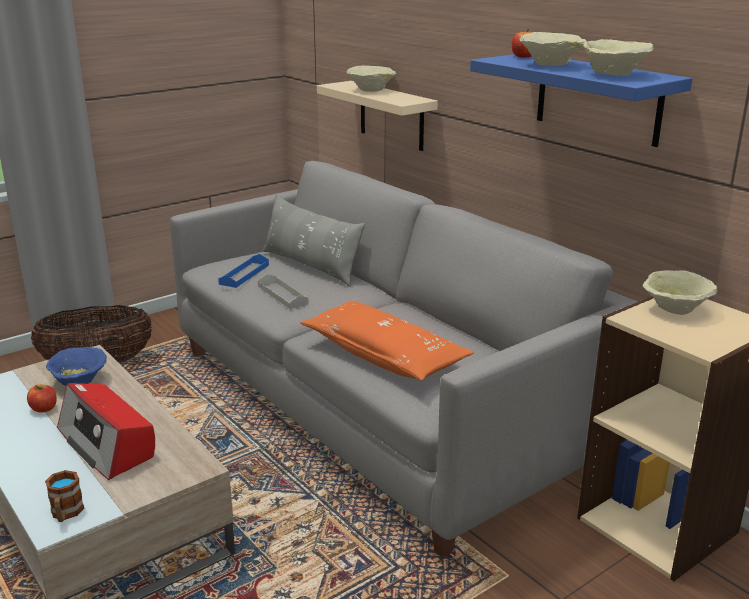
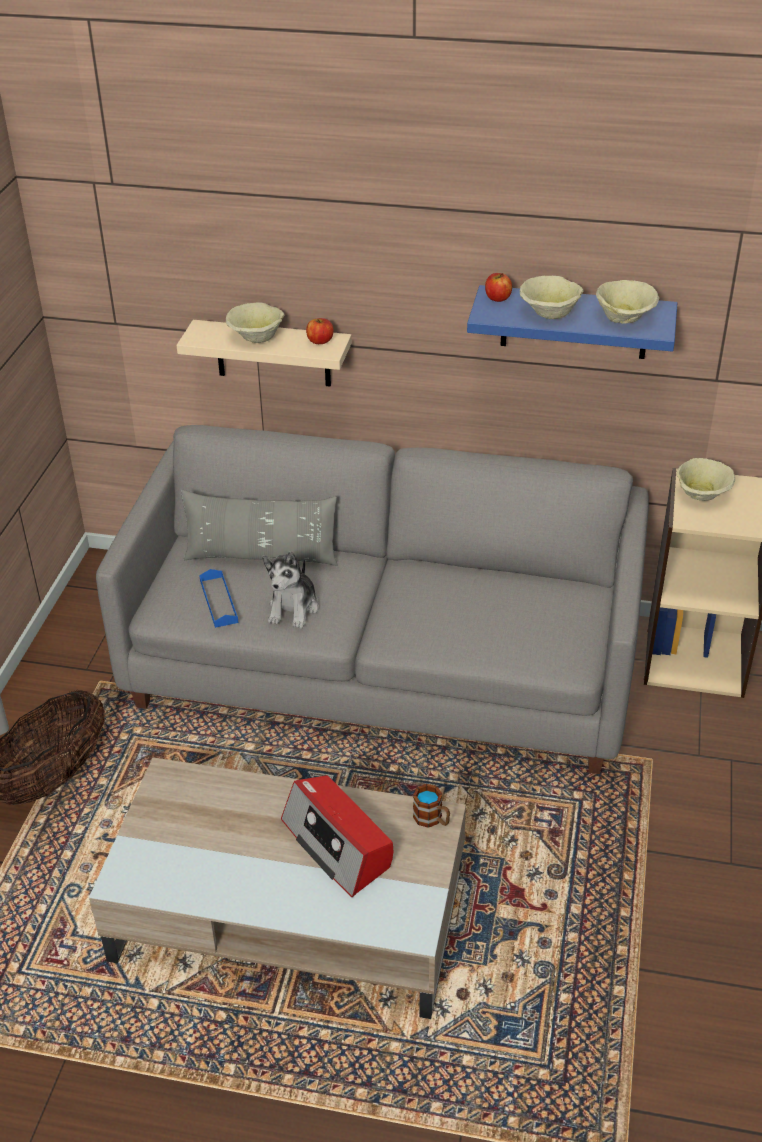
camera: 40 degrees left, 15 degrees up
(44, 408) = (225, 851): apple -> apple (320, 341)
(66, 514) = (408, 918): mug -> mug (432, 819)
(80, 382) = (209, 806): blue bowl -> none
(107, 443) = (338, 844): radio -> radio turned 45 degrees clockwise
(282, 295) = (294, 608): grey tray -> plush toy
(384, 355) = (475, 630): orange pillow -> none

